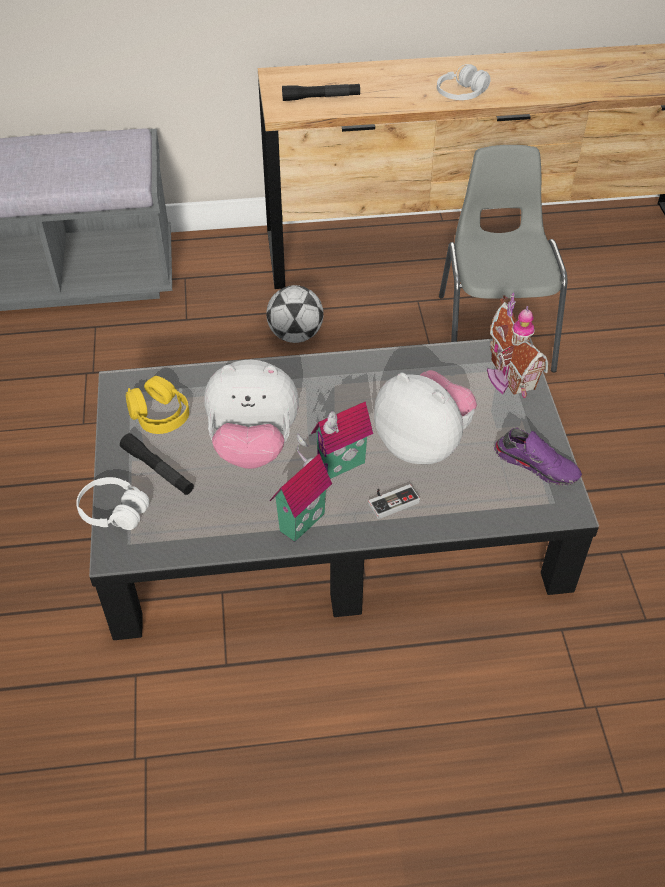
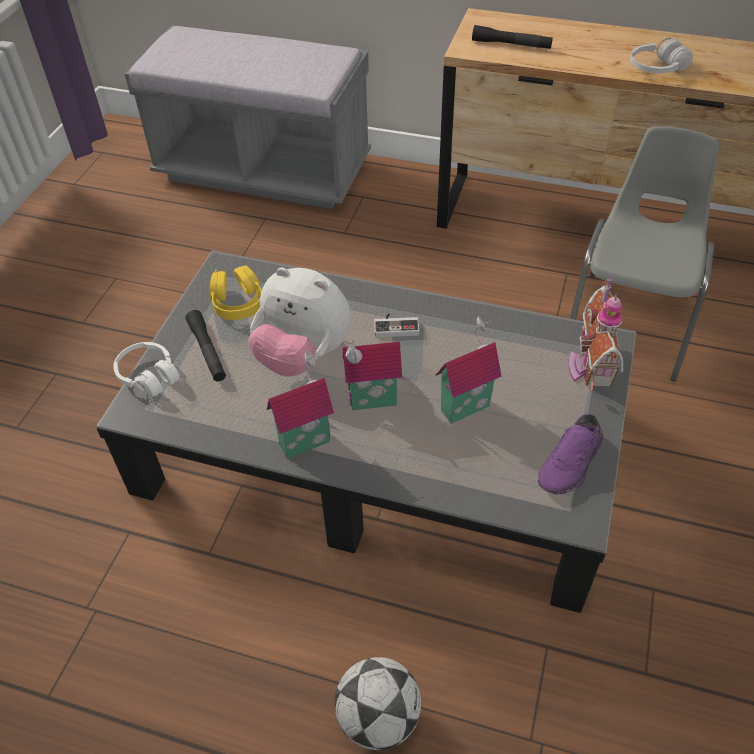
camera: 25 degrees right, 0 degrees up
(295, 335) = (433, 273): football -> football (378, 717)
(391, 500) = (401, 450): game controller -> game controller (396, 326)
(423, 444) = (463, 405): plush toy -> toy house
(537, 464) = (571, 464): purple shoe -> purple shoe turned 75 degrees clockwise

